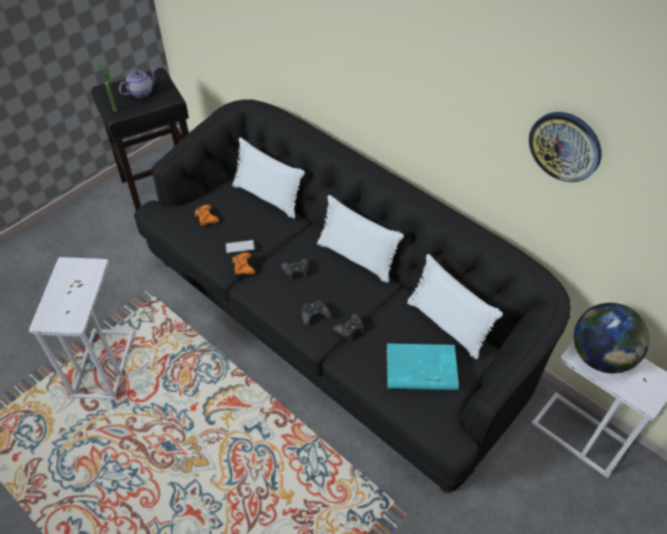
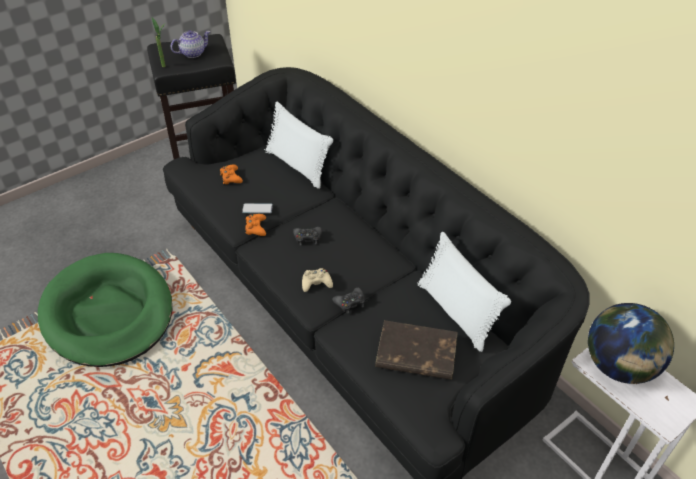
camera: 10 degrees right, 5 degrees down
(104, 365) = (108, 313): white side table -> green dog bed
(314, 314) = (316, 283): black game controller -> beige game controller
(357, 257) = (375, 233): white pillow -> none
(420, 370) = (415, 353): turquoise book -> brown book
(565, 146) = (592, 117): wall clock -> none

